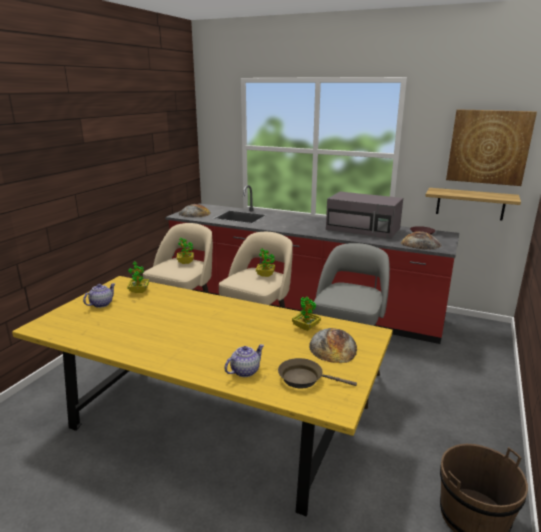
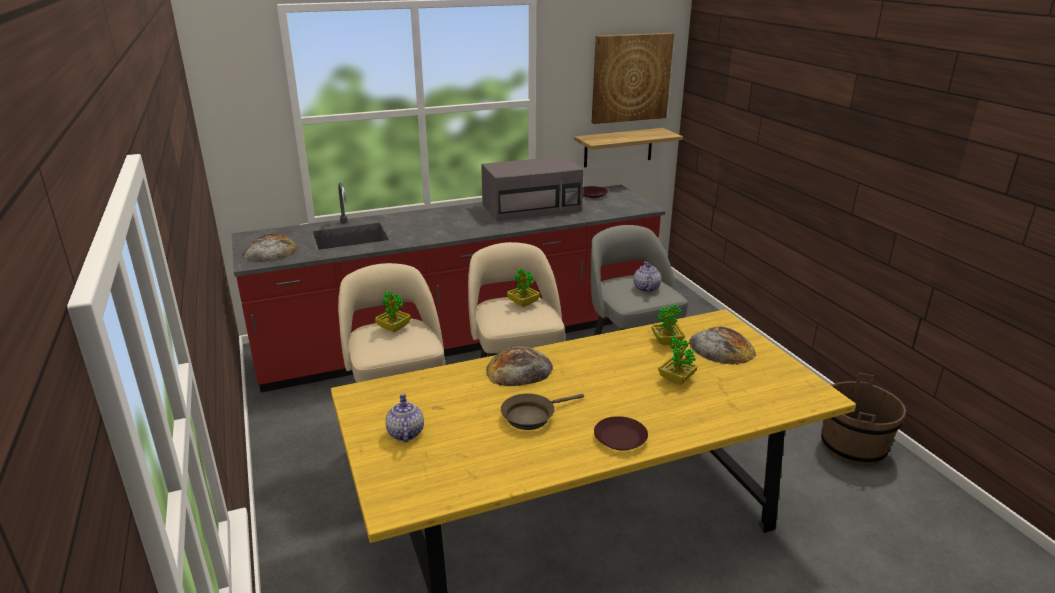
camera: 45 degrees left, 5 degrees up
(139, 291) = (413, 392): potted plant -> potted plant (676, 379)
(169, 355) = (619, 438): none -> brown plate
(245, 371) = (708, 409): teapot -> teapot (646, 288)
(304, 379) = (759, 387): brown frying pan -> brown frying pan (532, 416)
(420, 244) = (617, 208): bread -> bread (519, 369)

